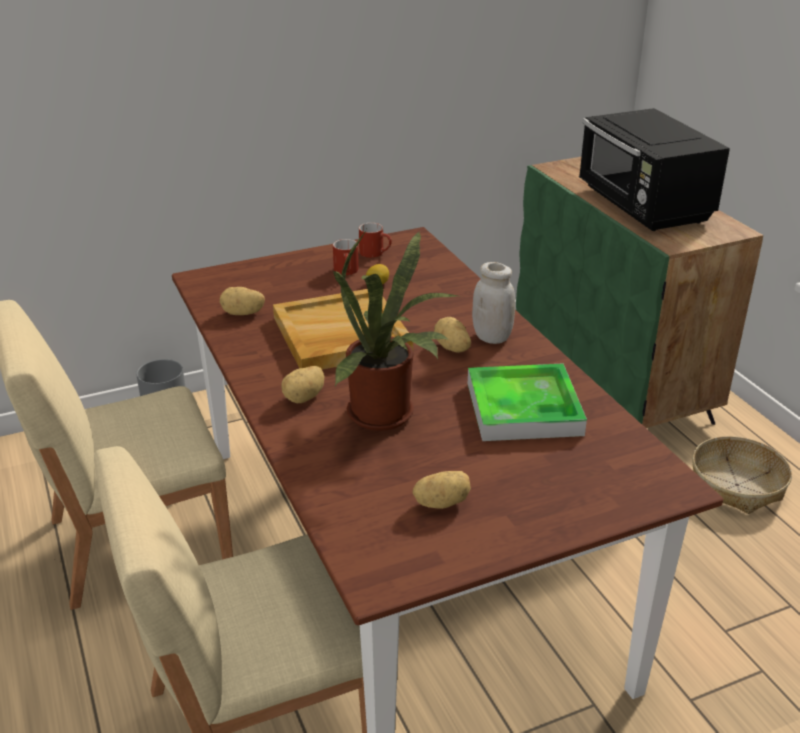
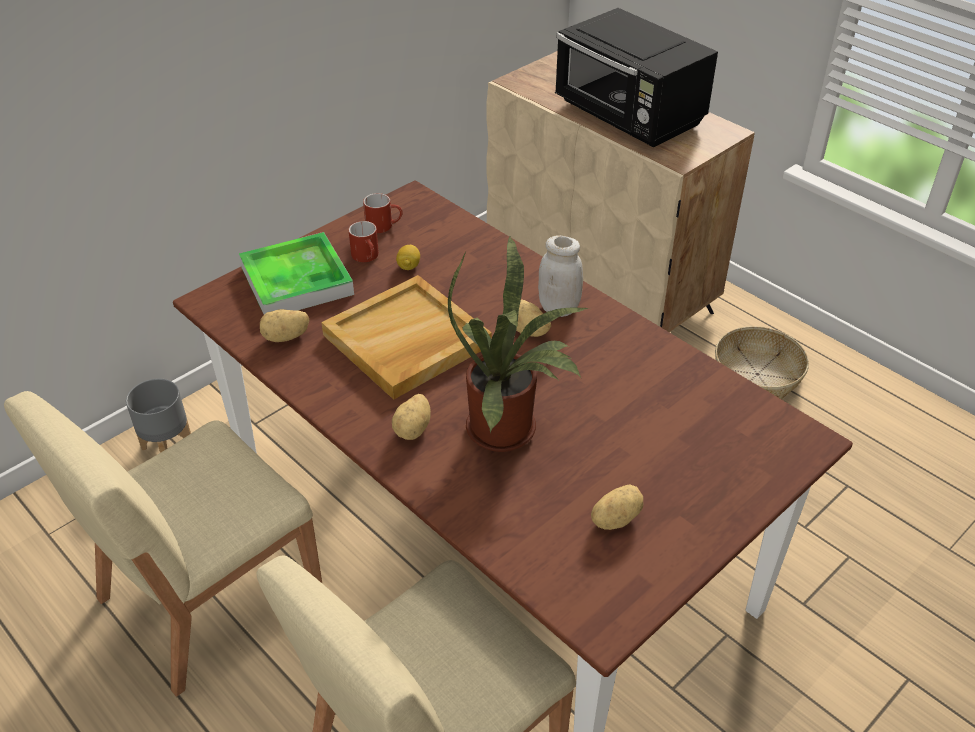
camera: 20 degrees left, 10 degrees up
(523, 408) = (633, 388): tray -> tray (297, 281)
(613, 377) = (601, 283): green cabinet -> beige cabinet

